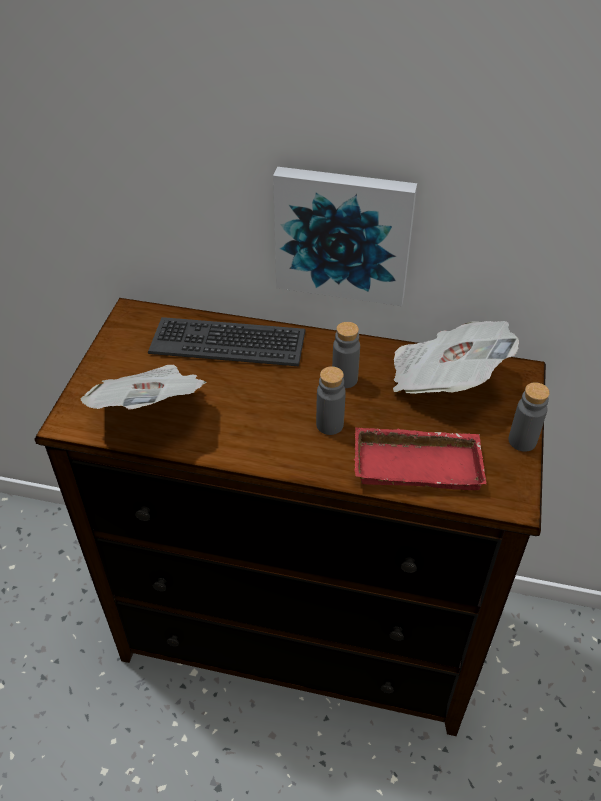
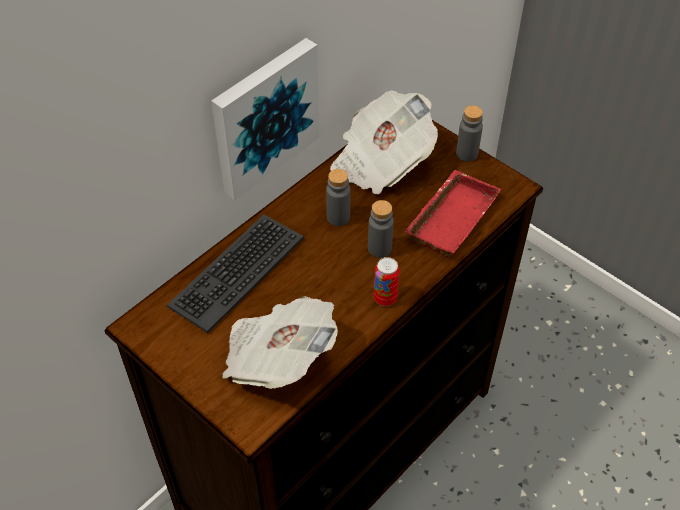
camera: 60 degrees left, 5 degrees up
(270, 454) = (385, 298): none -> can

